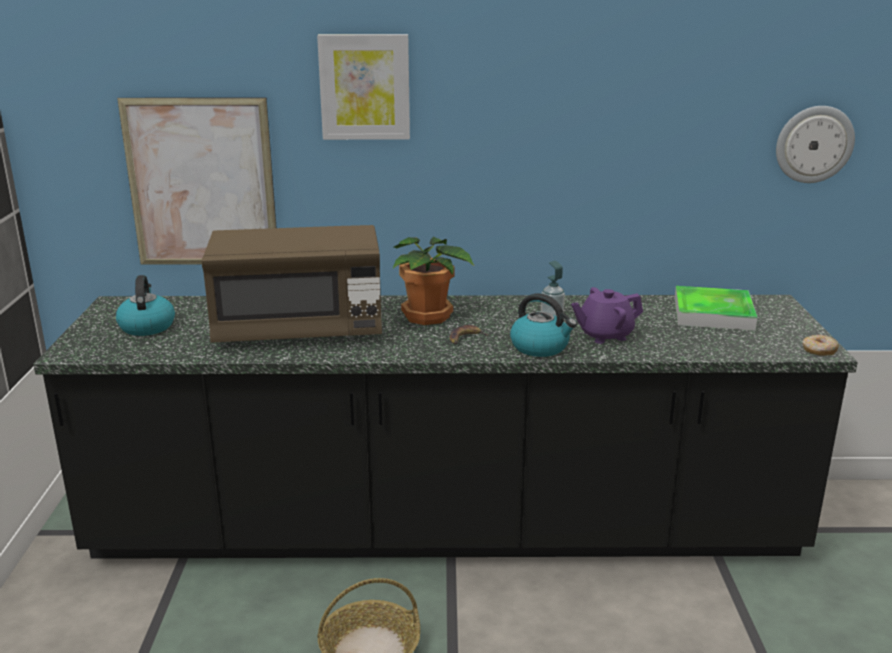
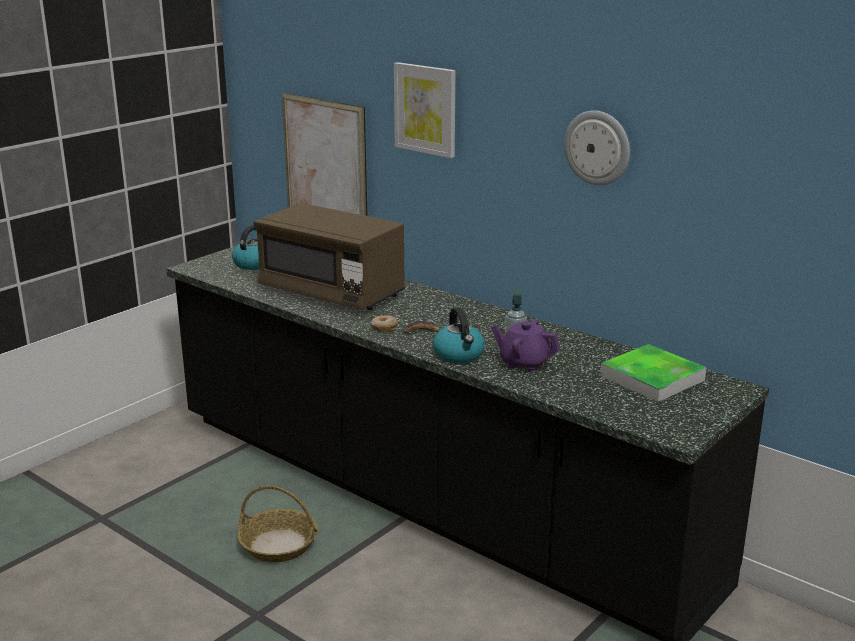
camera: 40 degrees right, 0 degrees up
(428, 317) = (427, 310): potted plant -> none
(814, 144) = (798, 233): wall clock -> wall clock (597, 147)
(819, 351) = (675, 435): donut -> donut (384, 328)

